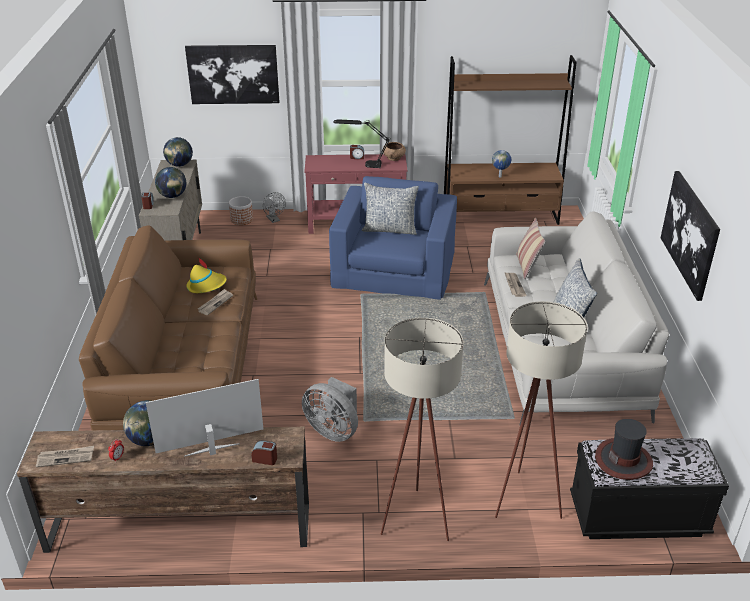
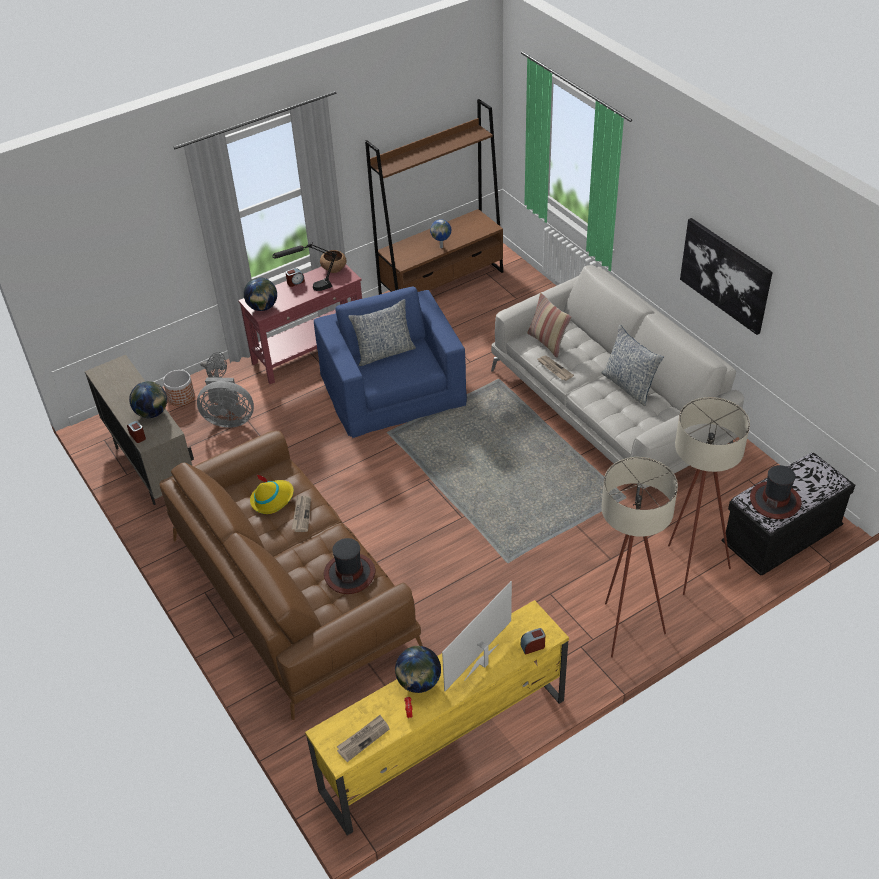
camera: 30 degrees left, 10 degrees up
(178, 527) = (443, 745): brown tv stand -> yellow tv stand
(179, 165) = (115, 369): globe -> globe (262, 307)
(205, 354) = (349, 573): none -> hat
(233, 74) = (136, 241): picture -> none
(333, 430) = (490, 585): grey fan -> grey fan (229, 419)

